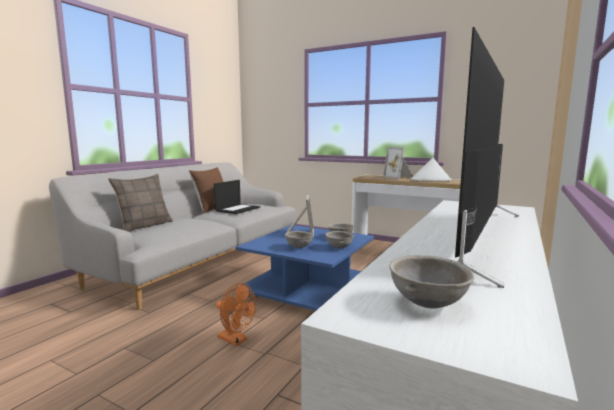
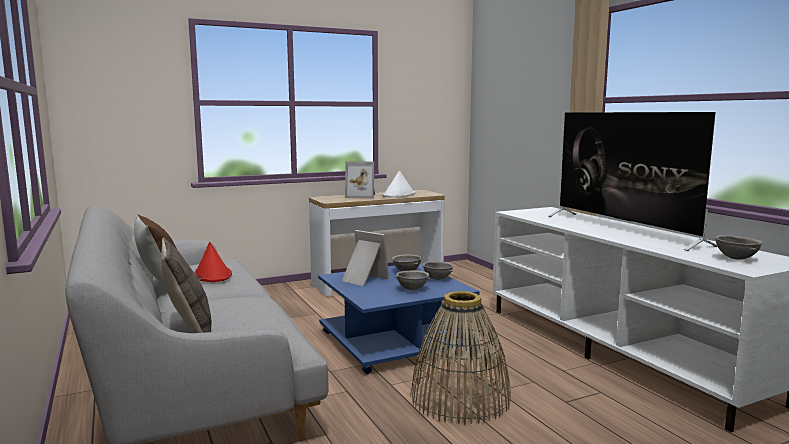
camera: 55 degrees left, 0 degrees up
(236, 340) = (459, 398): orange fan -> basket
(237, 209) = (212, 275): laptop -> red hat

